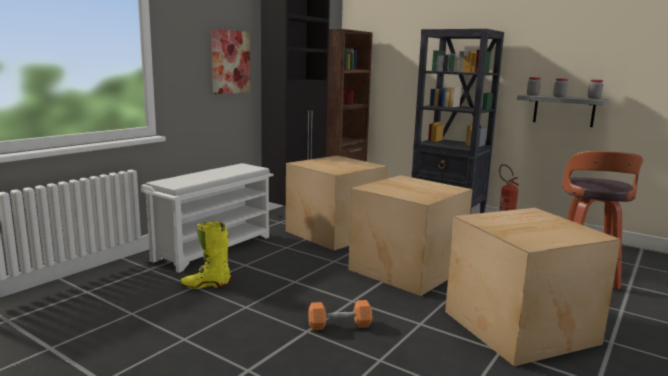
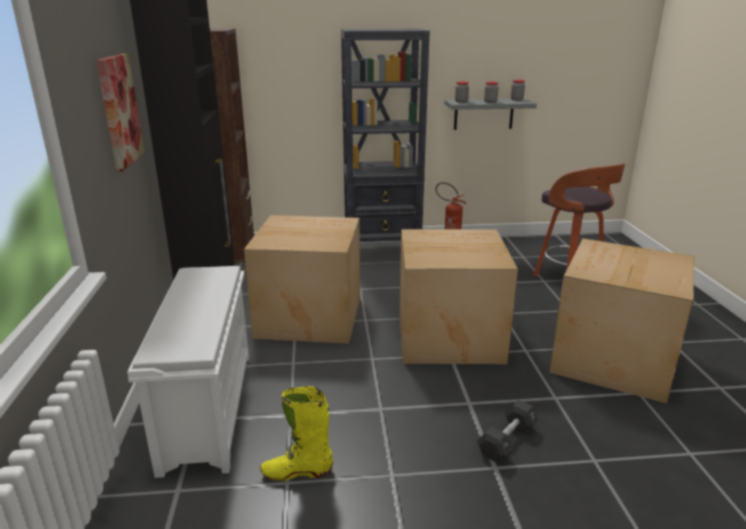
camera: 40 degrees left, 10 degrees up
(206, 285) = (297, 471): yellow boot -> yellow boot turned 45 degrees clockwise
(339, 325) = (507, 441): orange dumbbell -> black dumbbell

